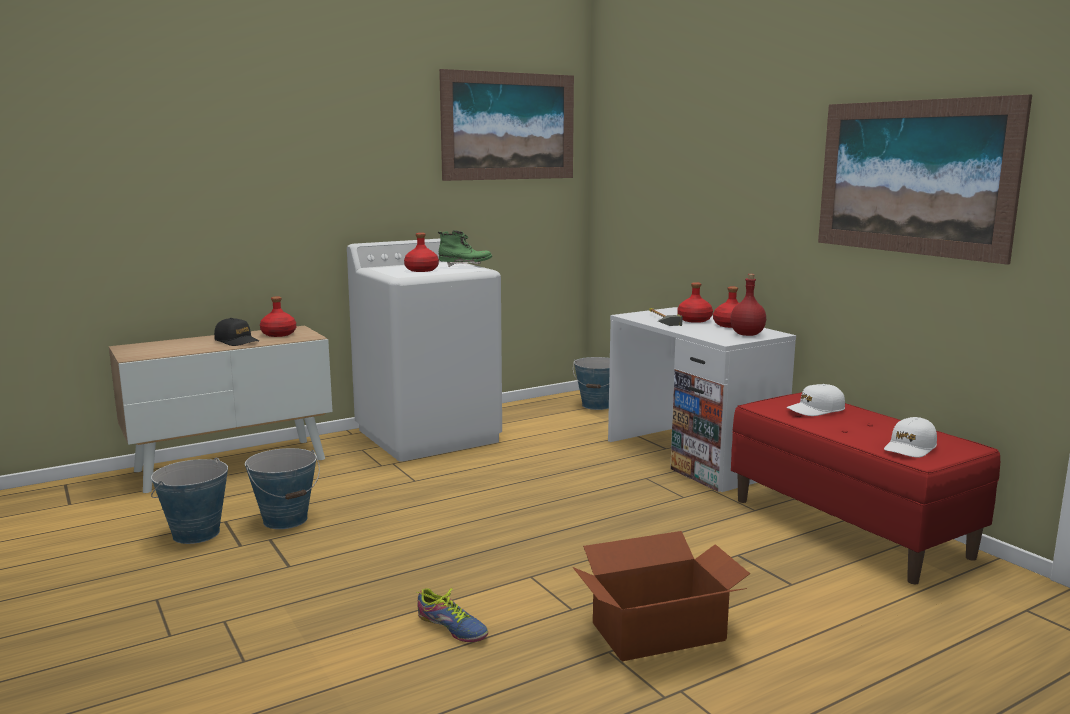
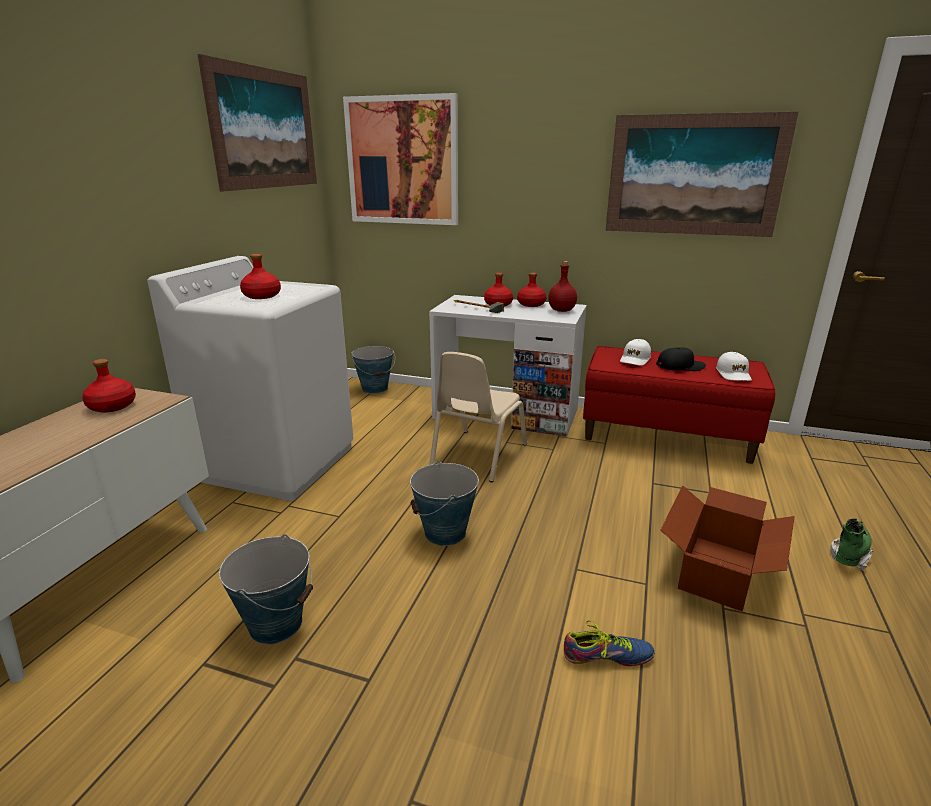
camera: 40 degrees left, 10 degrees up
(196, 534) = (190, 702): bucket -> bucket (445, 533)
(237, 341) = (72, 432): black cap -> black cap (680, 366)
(465, 266) = (292, 285): green boot -> green boot (849, 555)
(597, 479) = (478, 455): none -> beige chair
(646, 156) = (402, 161): none -> picture

